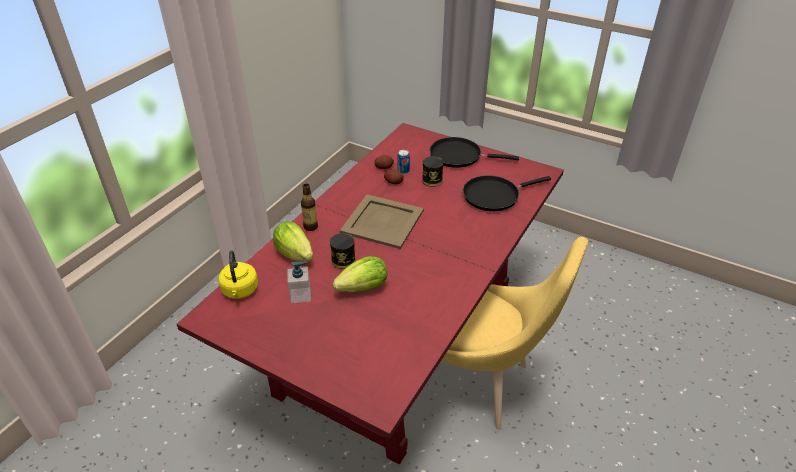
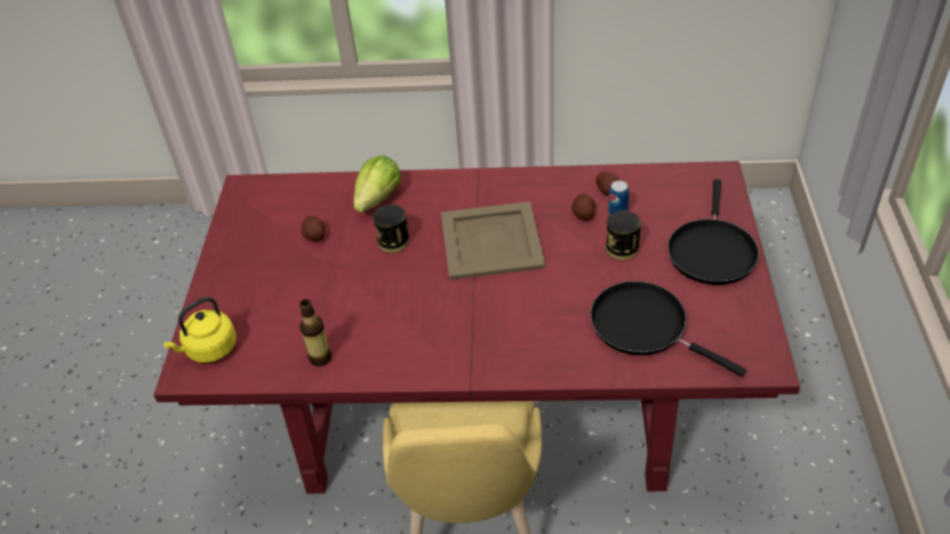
camera: 65 degrees right, 5 degrees up
(240, 291) = (294, 191): yellow kettle -> yellow kettle (209, 349)
(301, 295) = (315, 236): soap dispenser -> potato
(310, 227) = (434, 188): bottle -> bottle (320, 358)
(363, 288) = (357, 279): lettuce -> none
(459, 156) = (711, 251): black frying pan -> black frying pan turned 150 degrees counterclockwise

